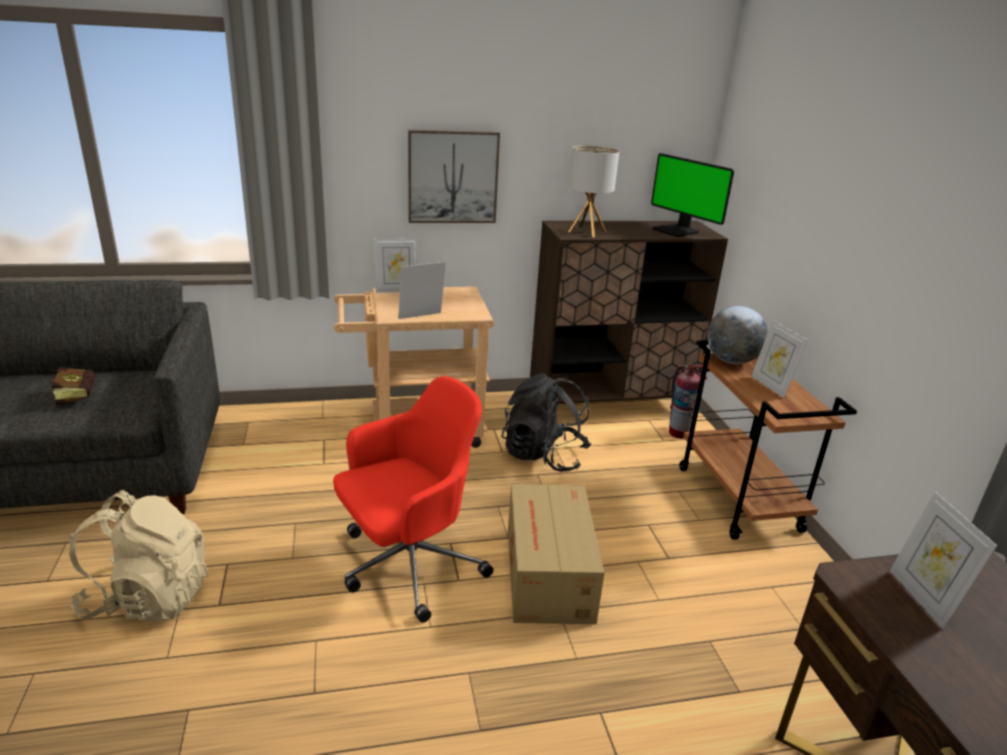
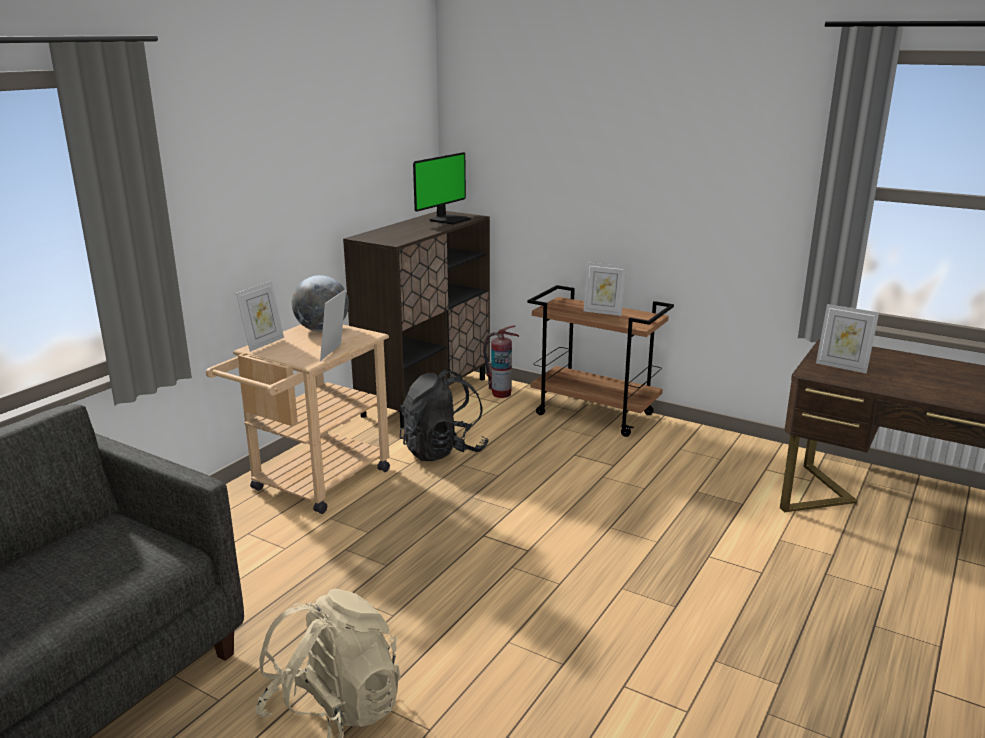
camera: 45 degrees left, 5 degrees down
(78, 395) = (72, 574): book -> none
(408, 565) = (482, 564): red office chair -> none
(453, 177) = (267, 213): picture -> none
(547, 575) = (571, 514): cardboard box -> none
(587, 231) = (397, 236): table lamp -> none
(677, 231) = (449, 220): monitor -> monitor turned 60 degrees counterclockwise
(731, 361) = (556, 307): globe -> globe (322, 330)

